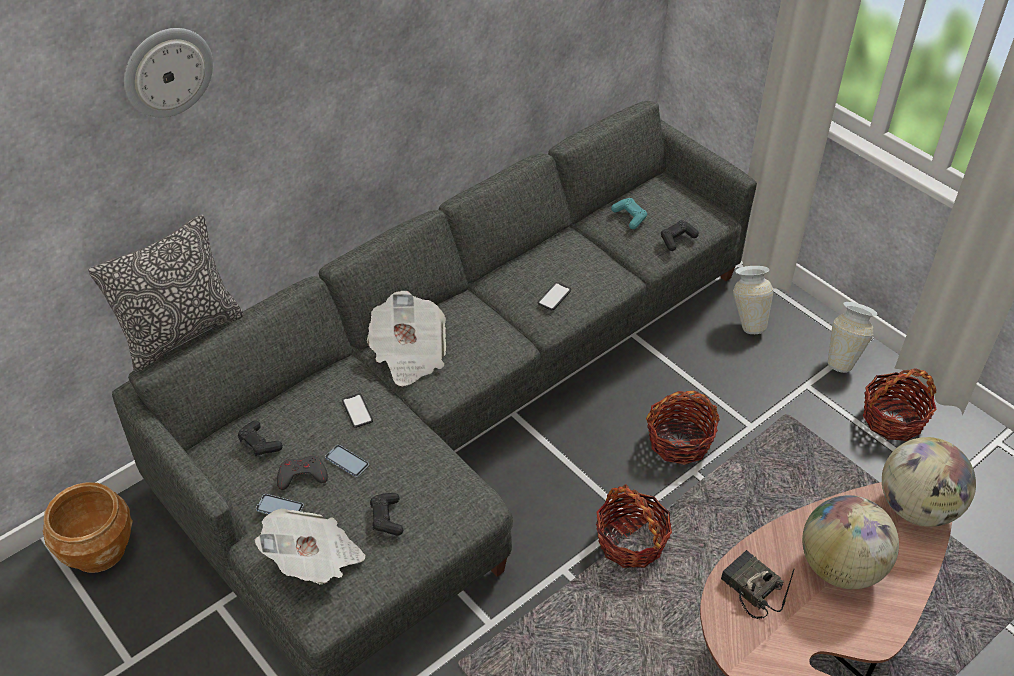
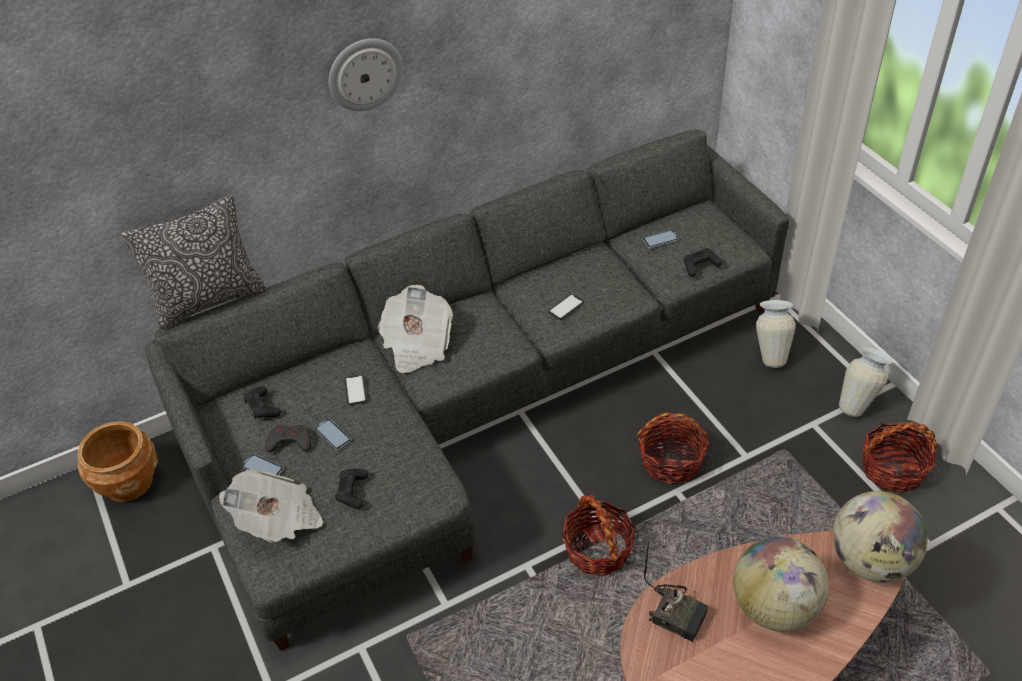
camera: 15 degrees right, 0 degrees up
(167, 72) = (194, 63): wall clock -> wall clock (365, 74)
(629, 217) = (660, 239): turquoise game controller -> phone
(749, 588) = (677, 612): radio -> radio turned 150 degrees clockwise

